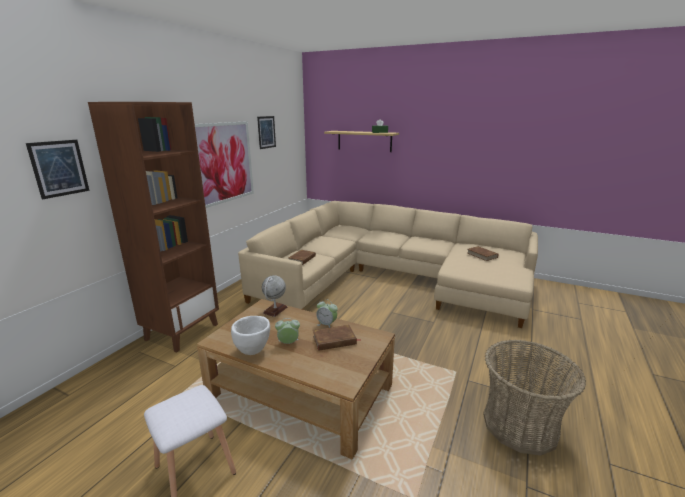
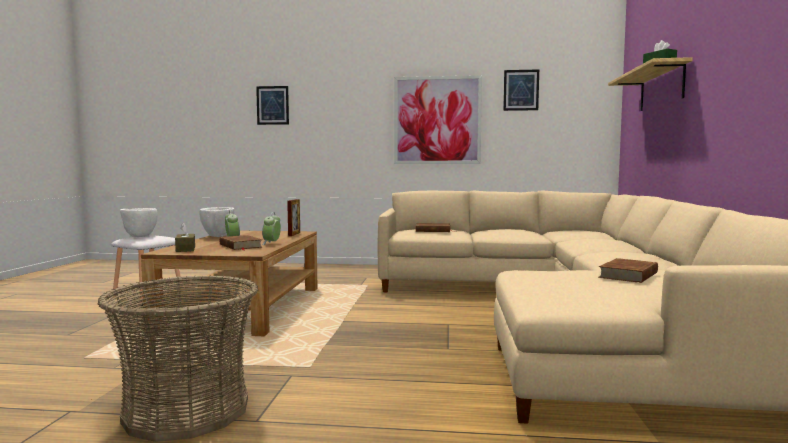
camera: 70 degrees right, 15 degrees down
(174, 414) = (140, 236): none -> white bowl
(182, 331) = (321, 269): brown bookcase -> none
(275, 310) = (294, 234): globe -> picture frame
(336, 370) = (185, 249): none -> brown tissue box

